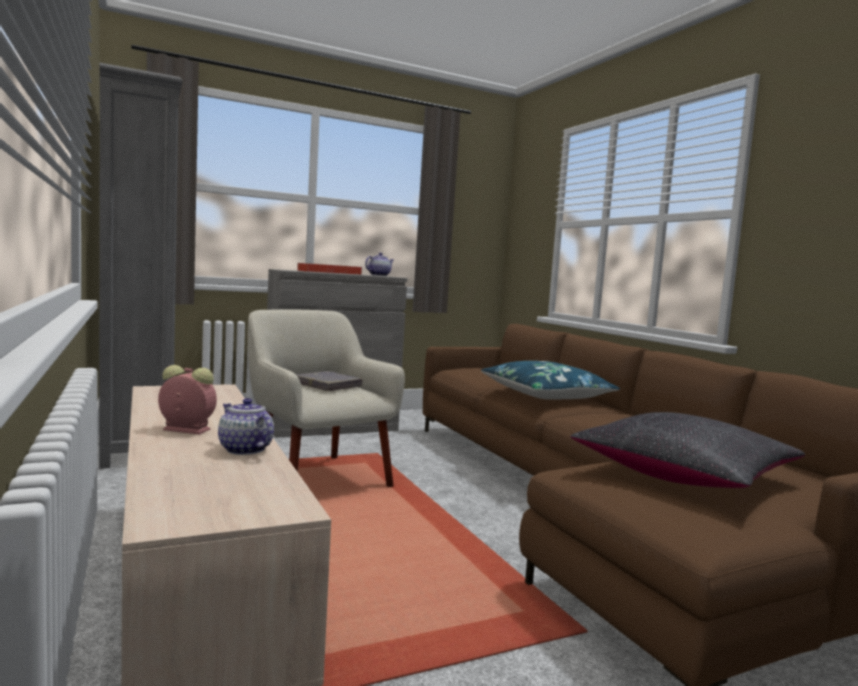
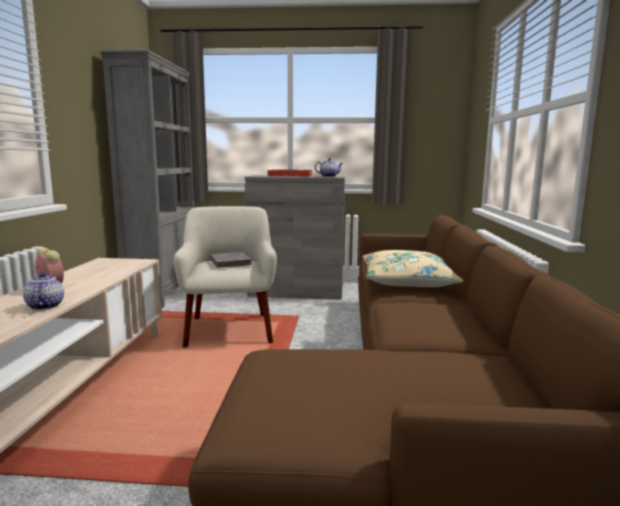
camera: 30 degrees right, 5 degrees up
(546, 395) = (407, 281): blue pillow -> beige pillow
(682, 474) = (353, 372): black pillow -> none

